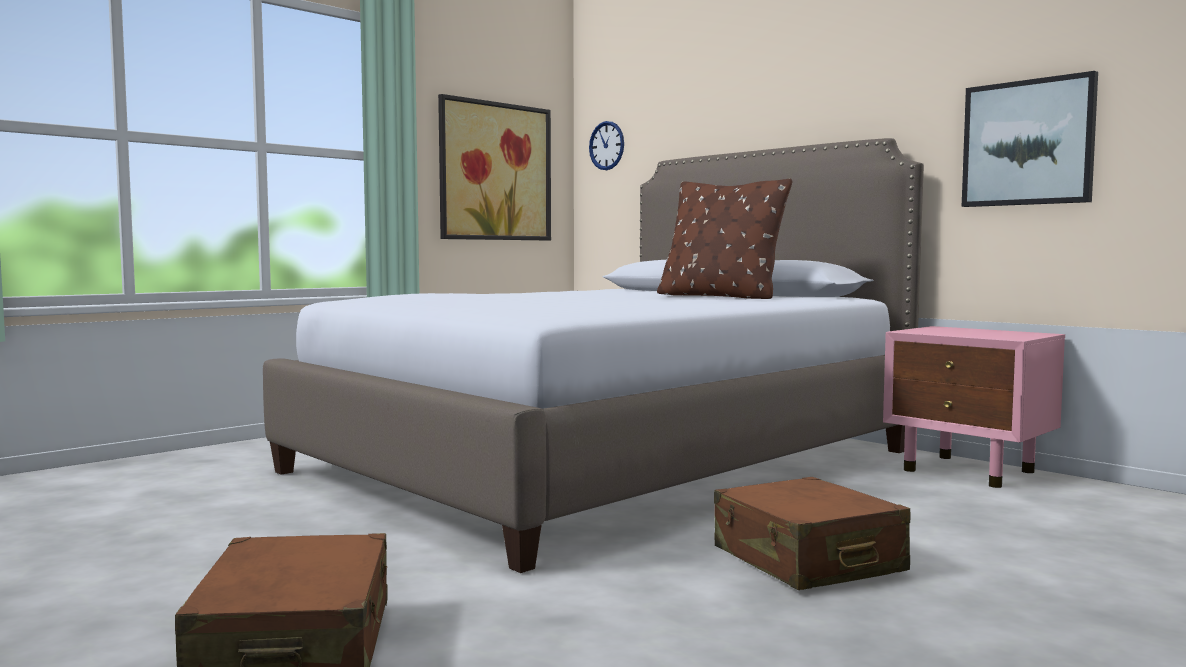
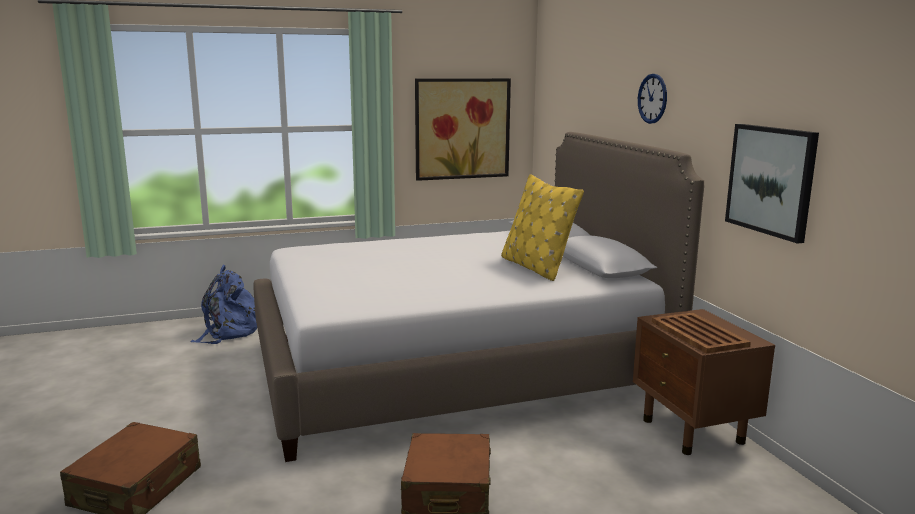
camera: 25 degrees right, 10 degrees up
(191, 468) = (228, 332): none -> blue backpack
(607, 145) = (549, 107): wall clock -> wall clock (652, 98)
(720, 296) = (536, 267): brown pillow -> yellow pillow
(970, 471) = (693, 432): pink nightstand -> brown nightstand
(979, 334) = (699, 334): none -> brown tray

